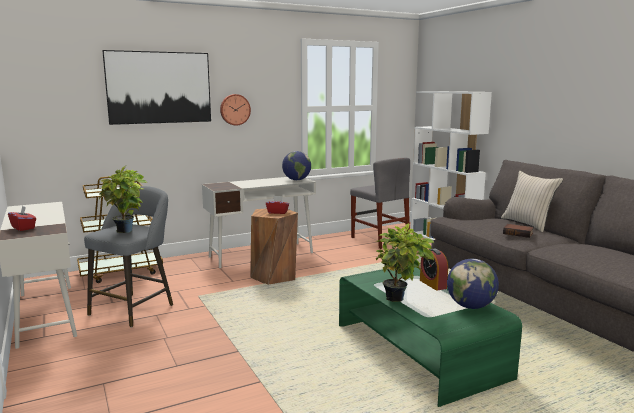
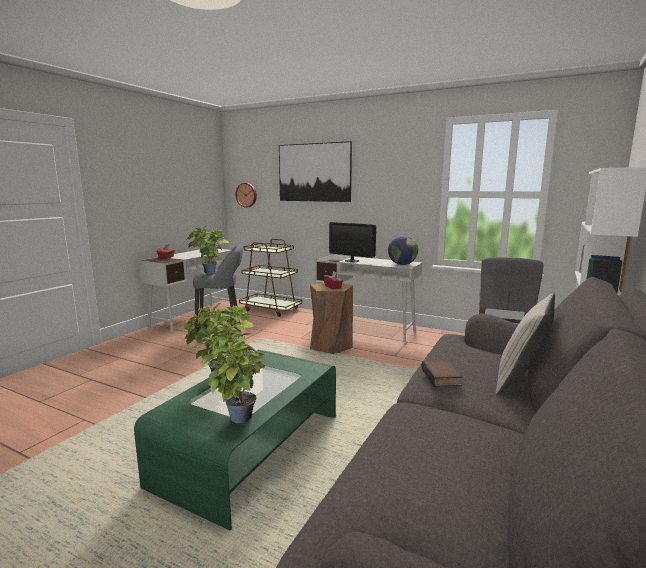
camera: 55 degrees right, 0 degrees up
(234, 109) = (372, 192): wall clock -> wall clock (246, 195)
(248, 185) = (352, 261): none -> monitor
(433, 284) = (282, 386): alarm clock -> none
(470, 306) = (235, 417): globe -> potted plant

